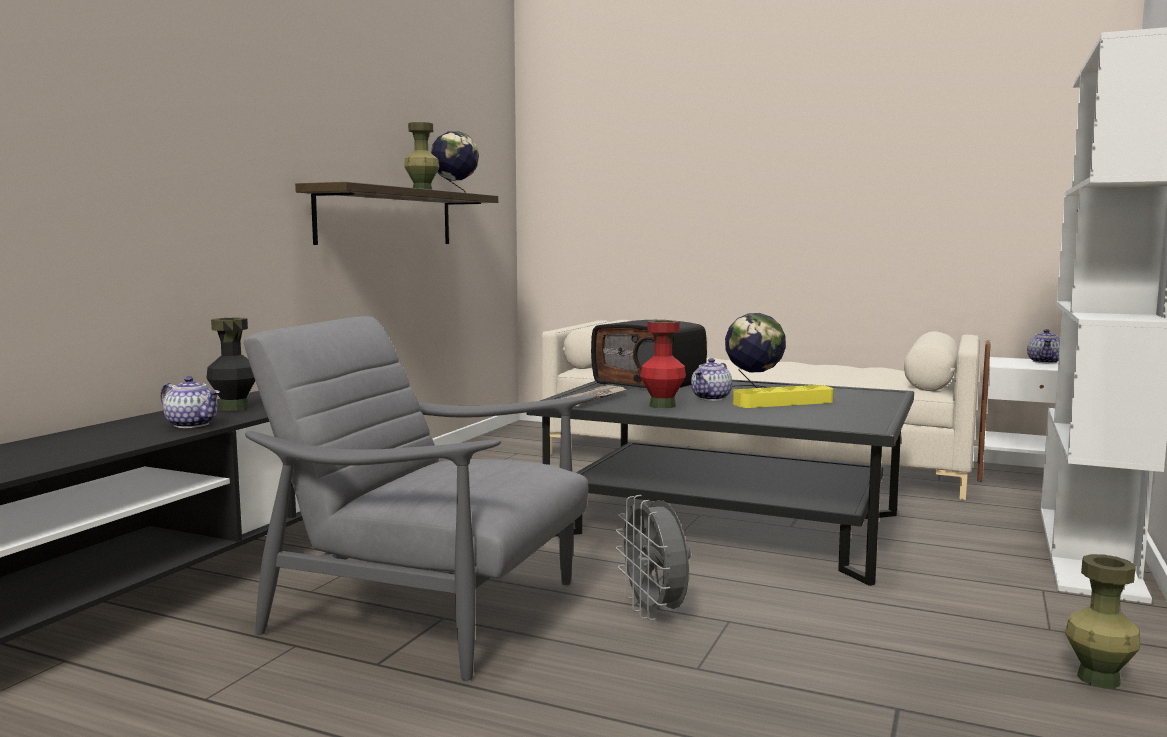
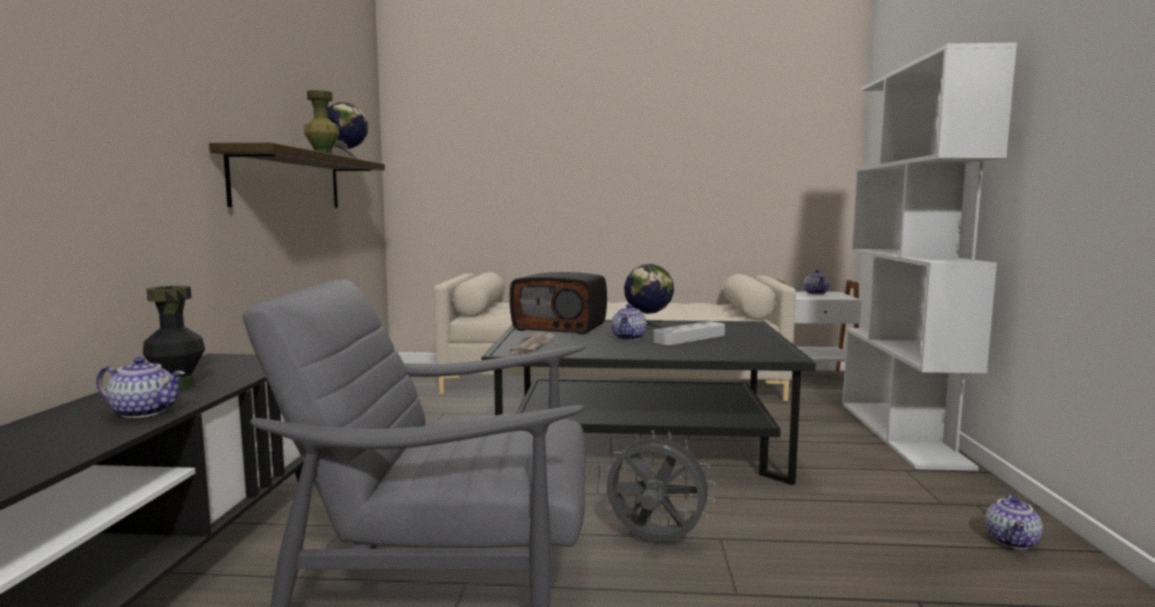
camera: 20 degrees left, 0 degrees up
(654, 613) = (655, 541): grey fan -> grey fan turned 150 degrees clockwise
(662, 405) = (600, 348): red vase -> none
(783, 402) = (689, 338): yellow tray -> grey tray
(1099, 679) = (1013, 542): green vase -> teapot

